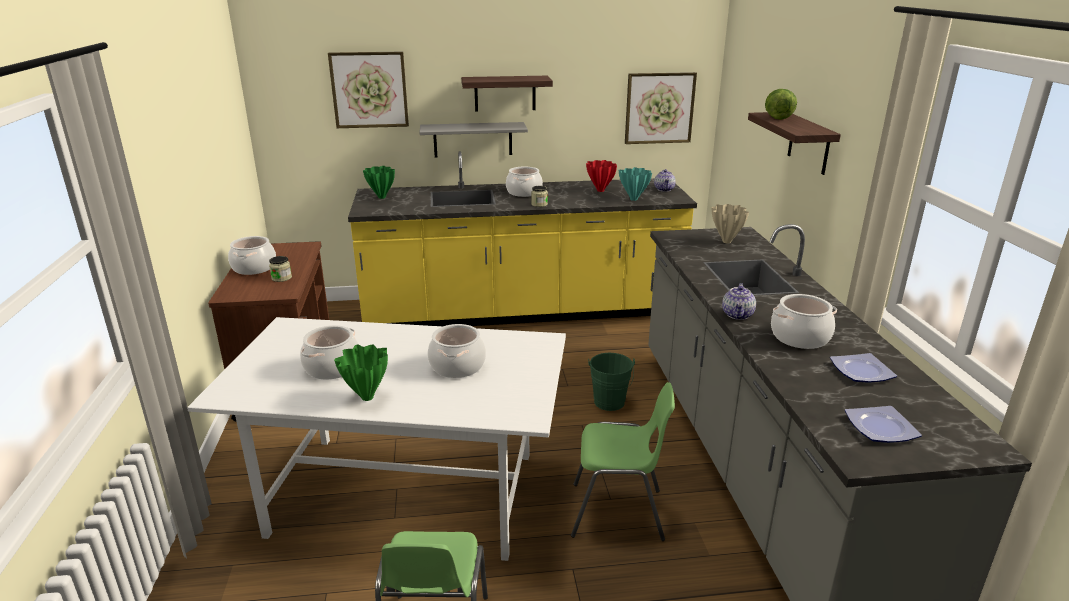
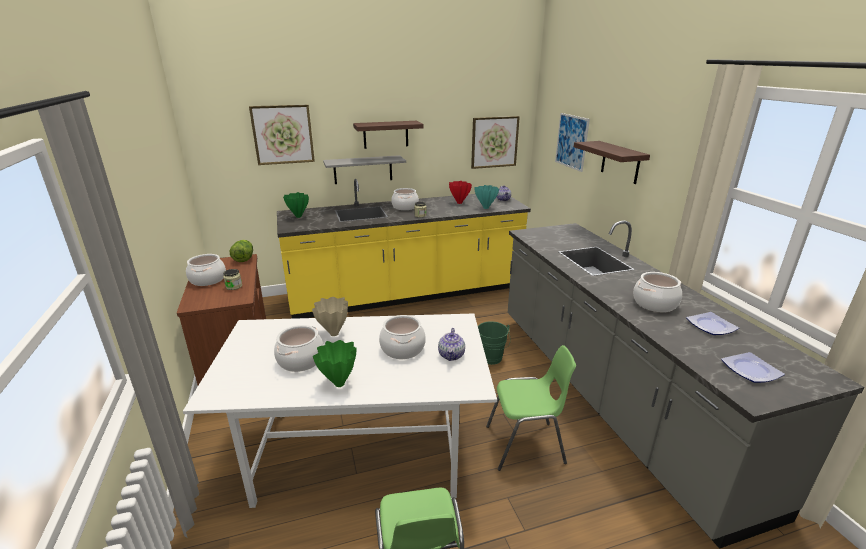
camera: 10 degrees left, 0 degrees up
(726, 241) = (565, 235): beige vase -> beige vase (334, 333)
(738, 315) = (603, 290): teapot -> teapot (451, 355)
(758, 111) = (571, 141): none -> picture
(776, 117) = (596, 144): lettuce -> lettuce (244, 258)

